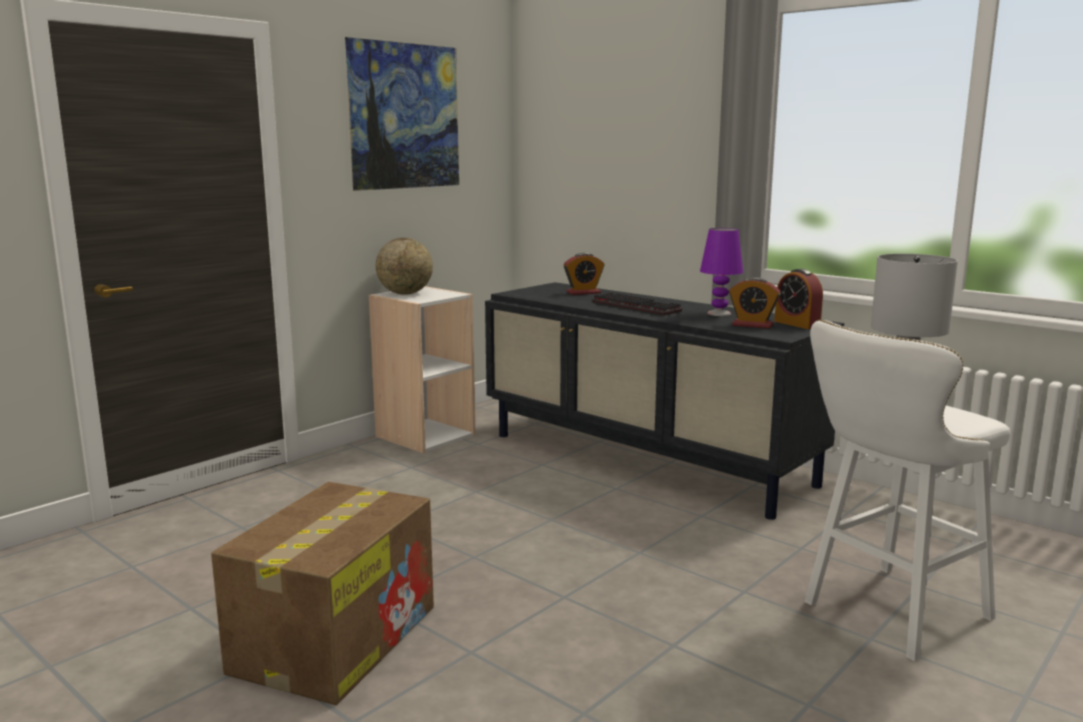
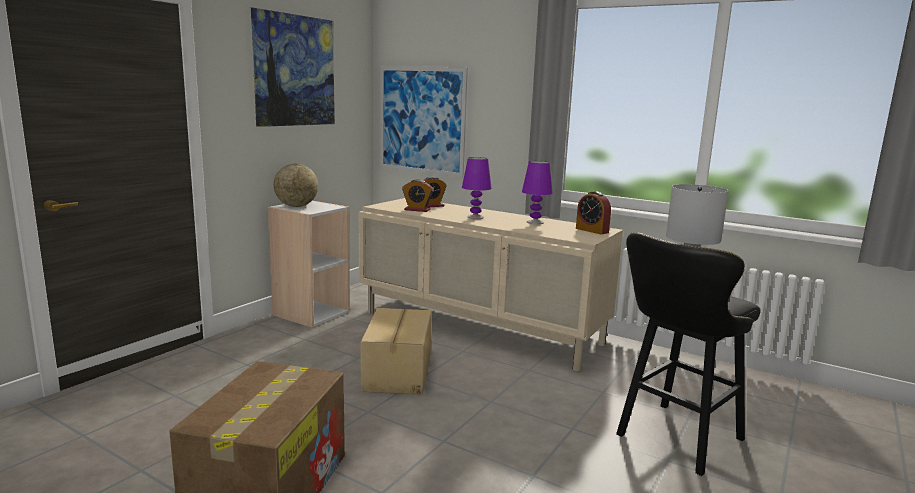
camera: 10 degrees left, 0 degrees up
(524, 510) = (399, 371): none -> cardboard box
(575, 176) = (421, 120): none -> picture
(638, 307) = (475, 217): keyboard -> purple table lamp
(645, 460) = (479, 328): black cabinet -> beige cabinet
(752, 325) = (562, 231): alarm clock -> alarm clock (417, 210)
(884, 616) = (672, 442): white stool -> black stool

